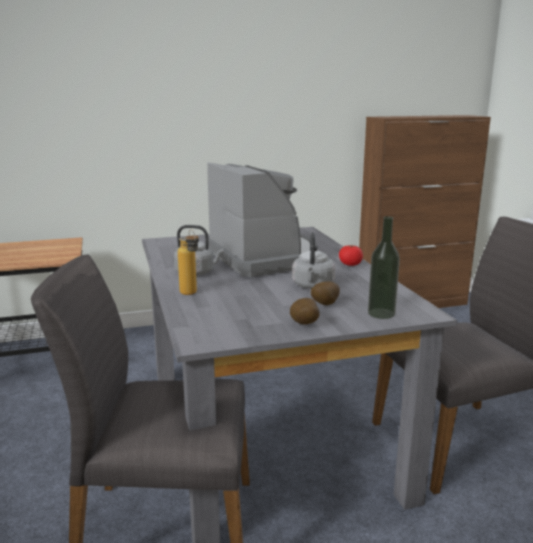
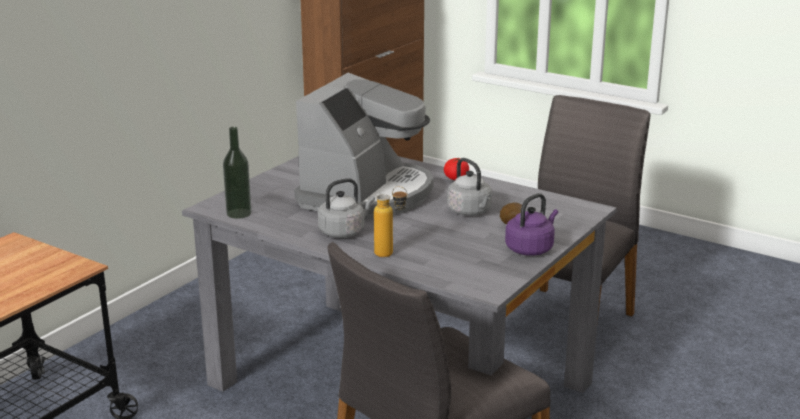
camera: 40 degrees left, 5 degrees up
(264, 257) = (367, 194): coffee machine -> coffee machine turned 90 degrees clockwise
(303, 325) = (531, 248): potato -> purple kettle
(381, 313) = (563, 219): bottle -> bottle (239, 213)

